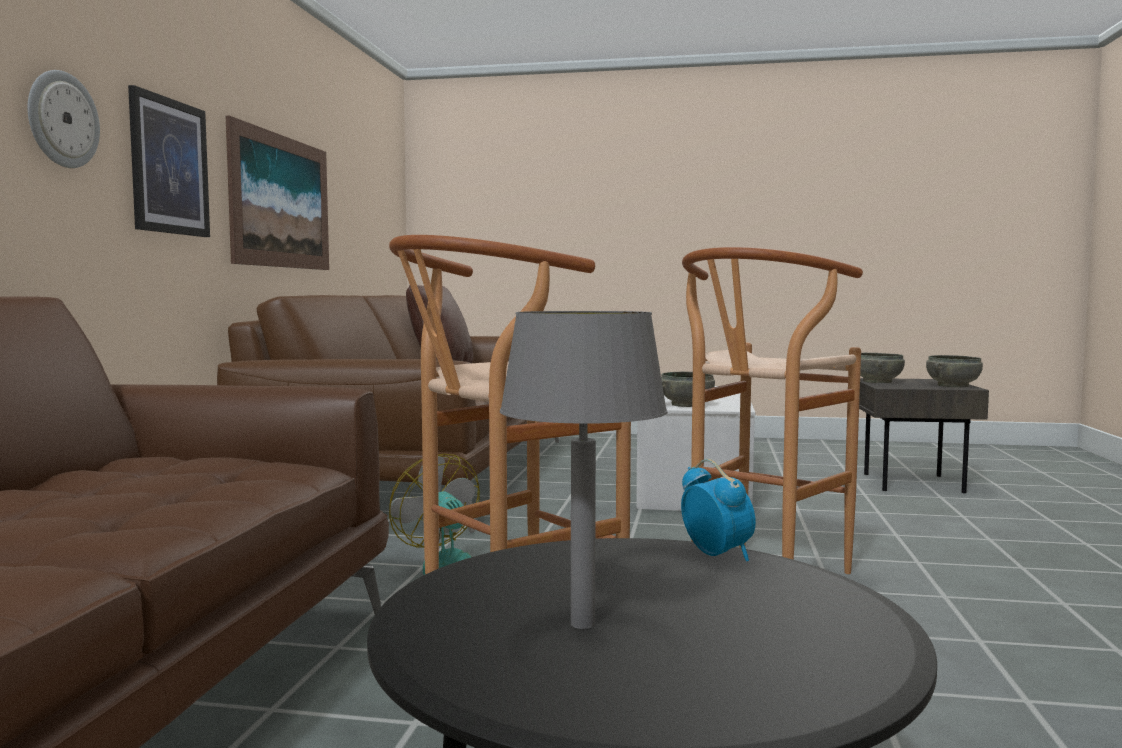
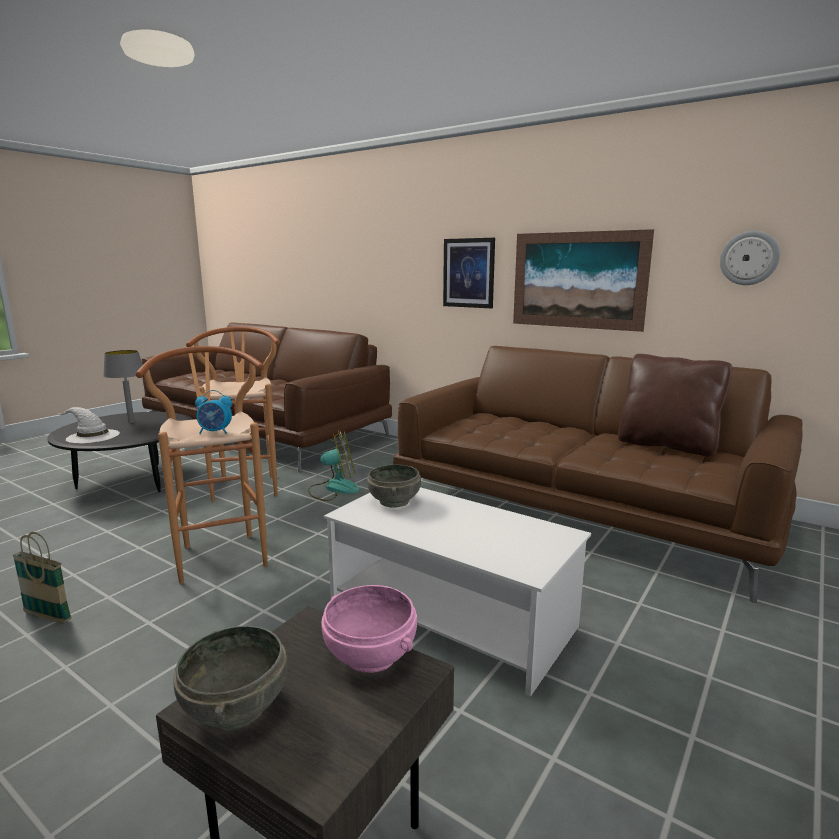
camera: 115 degrees right, 10 degrees up
(62, 120) = (411, 264): wall clock -> wall clock (749, 258)
(717, 554) = (132, 439): alarm clock -> alarm clock (215, 432)
(787, 609) = (92, 436): none -> white hat
(876, 381) = (371, 654): grey bowl -> pink bowl
(1033, 608) = (47, 617): none -> basket

